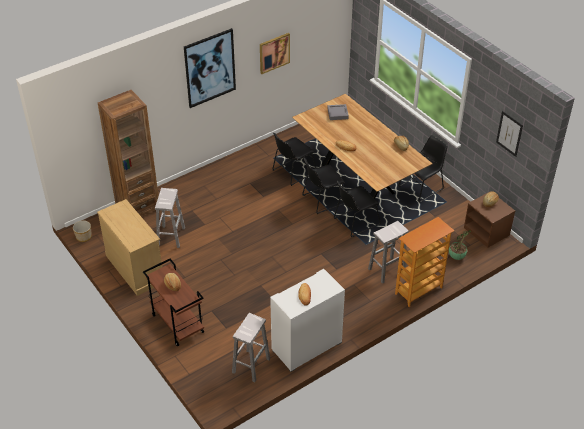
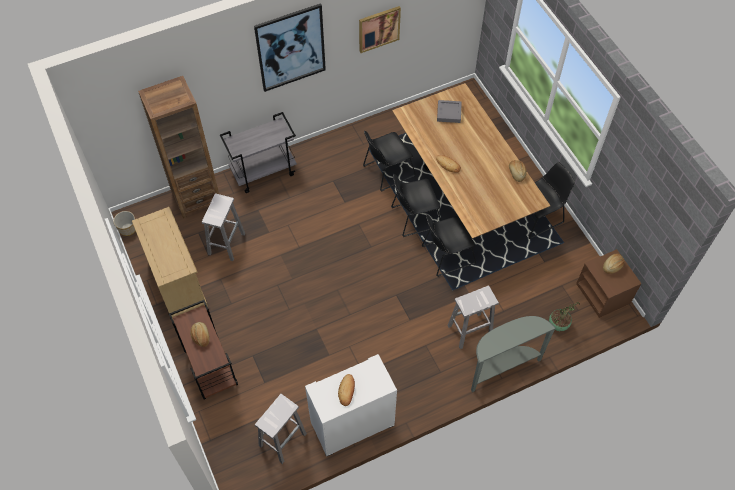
camera: 10 degrees right, 15 degrees up
(191, 184) = (264, 172): none -> grey cart
(418, 291) = (501, 367): bookcase -> grey console table
(509, 133) = (650, 201): picture -> none

